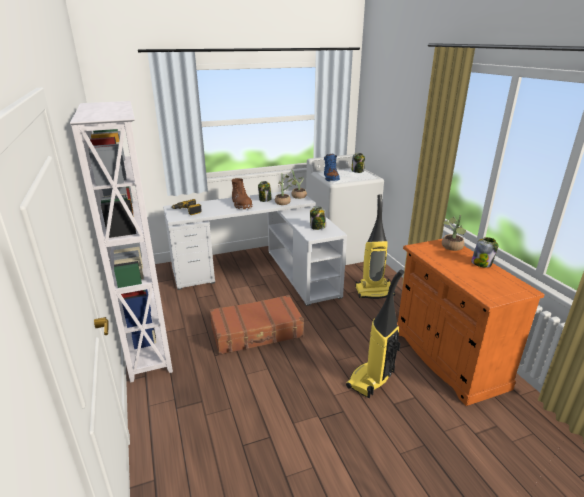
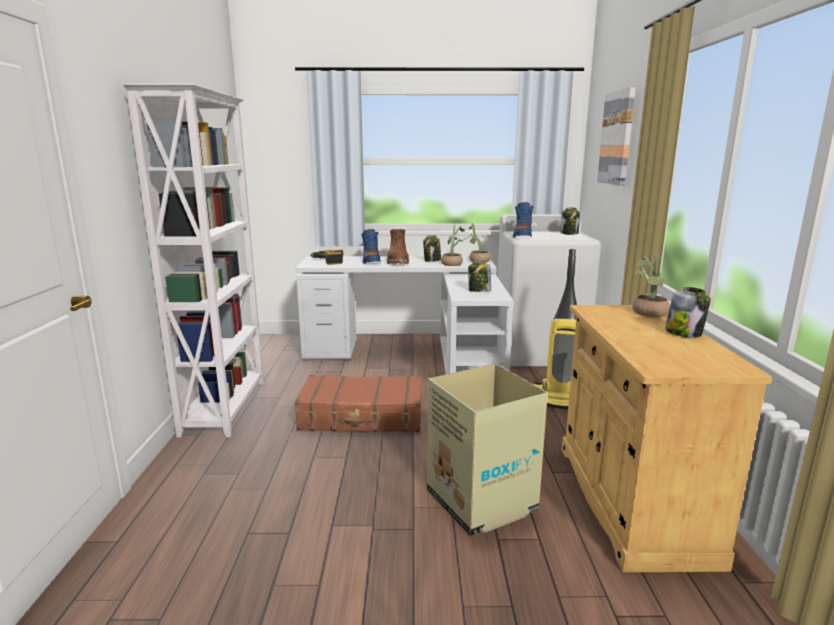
camera: 20 degrees right, 10 degrees down
(220, 206) = (371, 261): none -> blue boot
(371, 380) = (482, 502): vacuum cleaner -> cardboard box
(394, 108) = (617, 138): none -> picture
(447, 357) = (631, 500): orange cabinet -> beige cabinet

